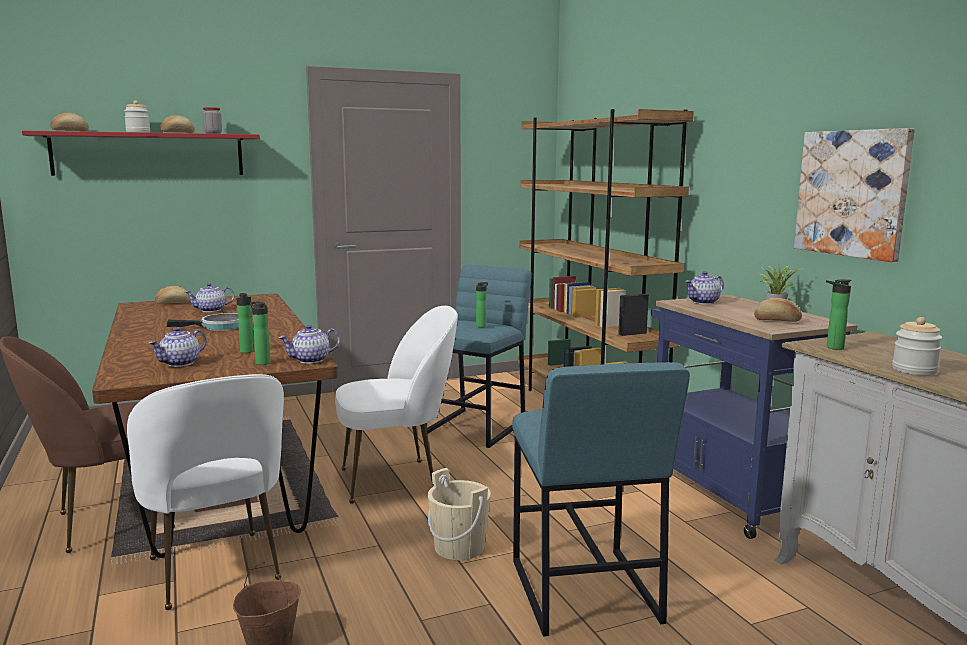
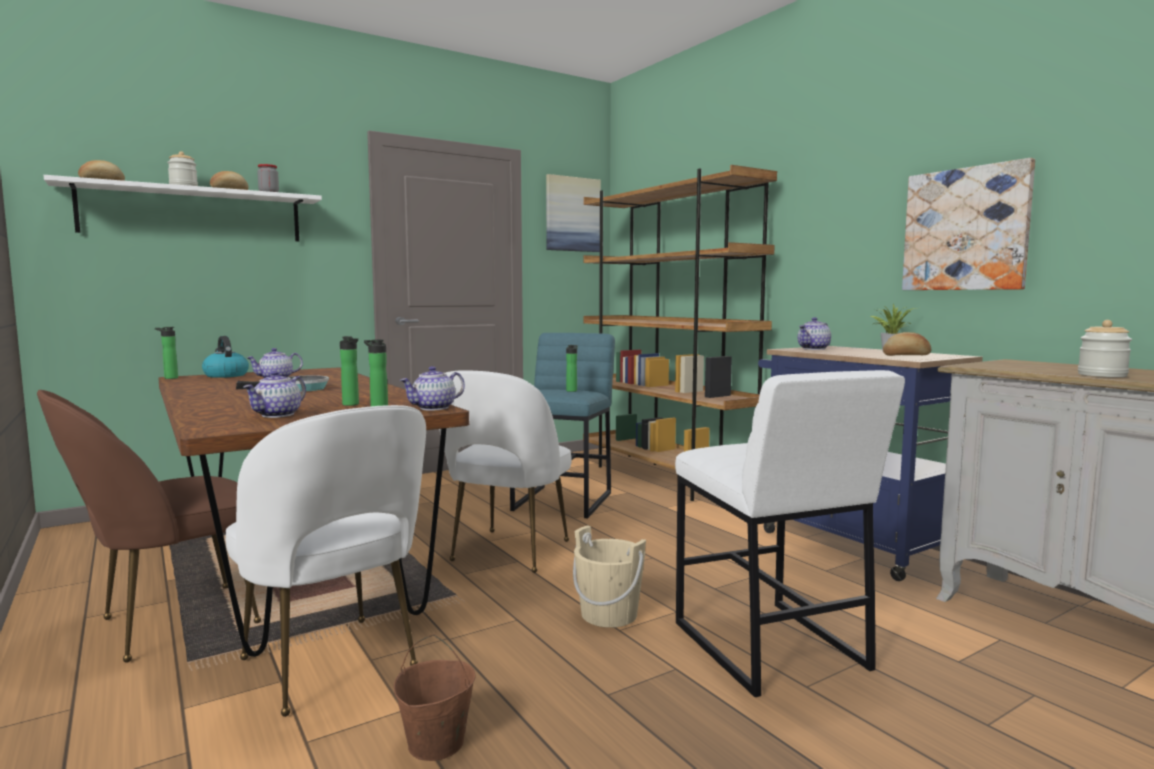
camera: 10 degrees left, 5 degrees down
(149, 154) = (194, 214): red shelf -> white shelf
(173, 303) = (225, 375): bread -> kettle
(398, 480) = (506, 554): white chair -> white chair turned 135 degrees clockwise
(515, 135) = (572, 214): none -> picture
(585, 593) = (772, 647): blue stool -> white stool
(832, 348) = (994, 367): bottle -> bottle (169, 378)

